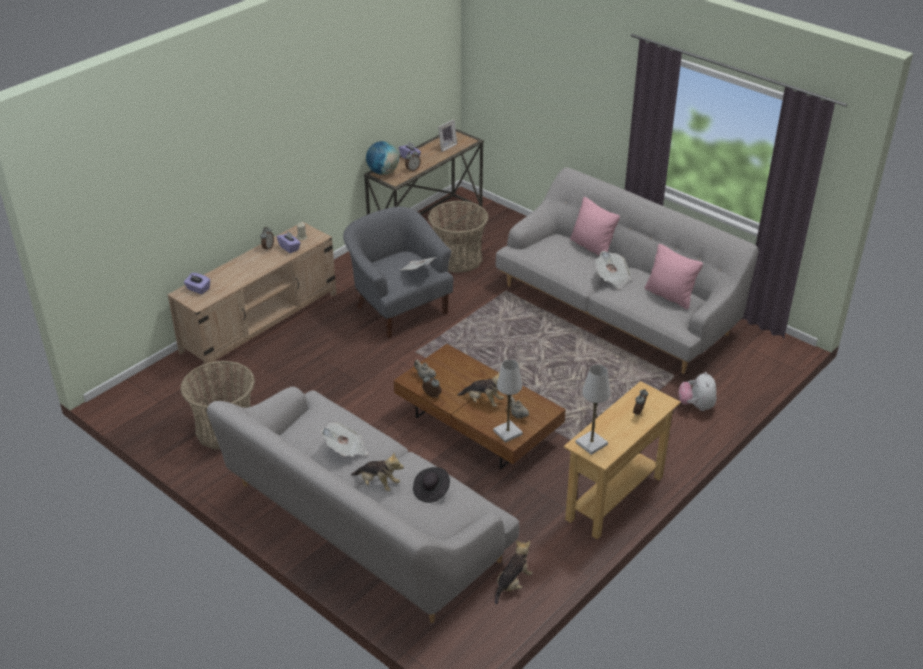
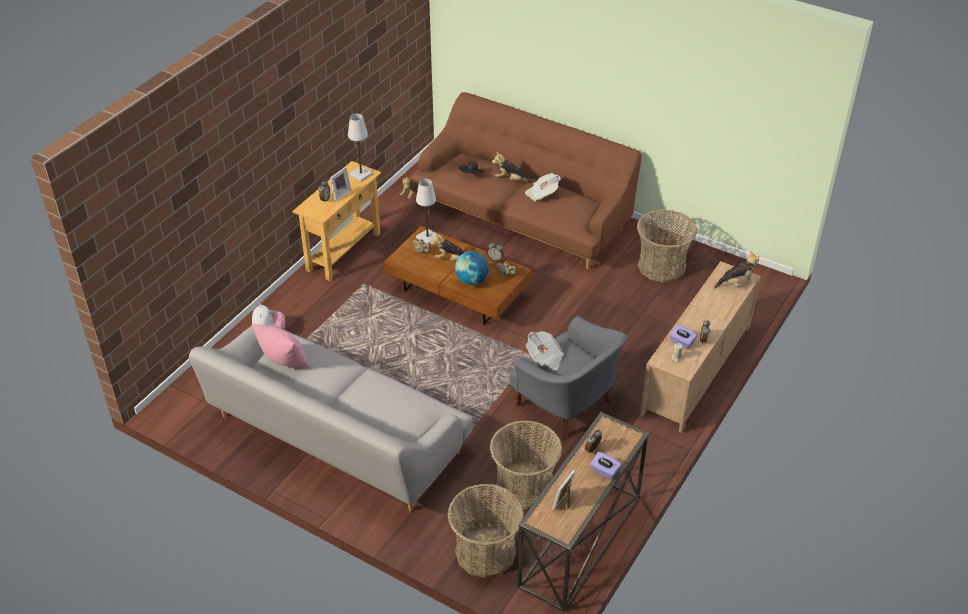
camera: 170 degrees right, 5 degrees up
(198, 289) = (736, 283): purple tissue box -> plush toy
(364, 524) = (522, 215): grey sofa -> brown sofa
(383, 172) = (627, 438): globe -> globe (472, 280)
(500, 226) = (485, 552): none -> basket
(592, 247) = (364, 422): pink pillow -> none
(612, 278) = (342, 378): newspaper -> none
(619, 417) = (340, 194): none -> picture frame

